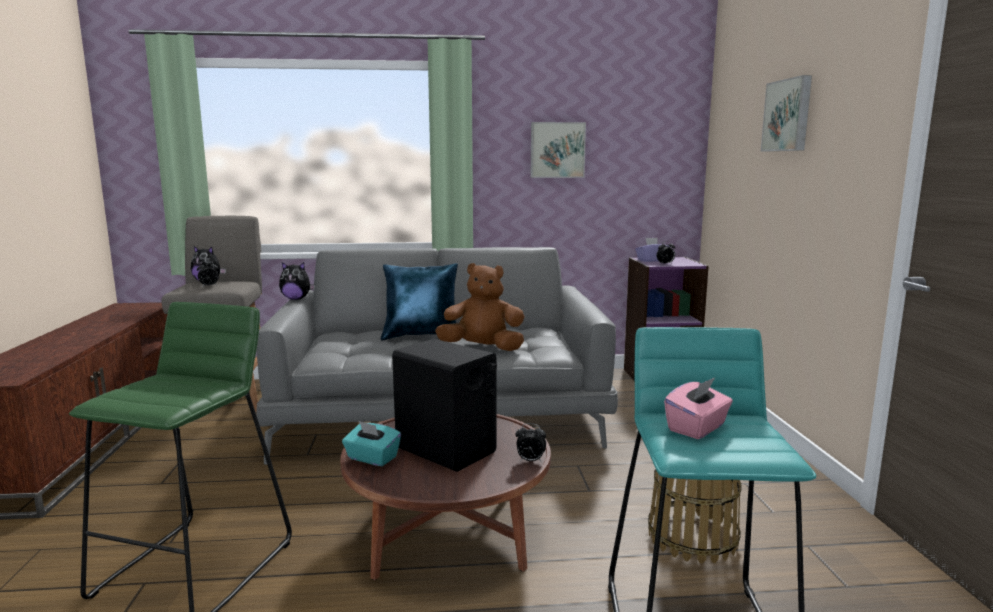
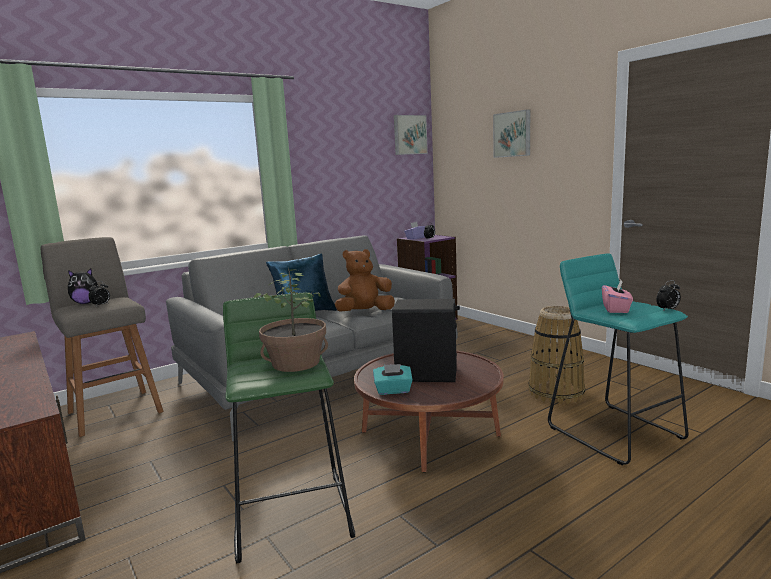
camera: 30 degrees left, 0 degrees up
(187, 390) = (296, 363): none -> potted plant
(296, 299) = (189, 303): plush toy -> none
(530, 461) = (485, 365): alarm clock -> alarm clock (668, 310)
(557, 150) = (344, 163): picture -> picture (409, 135)

